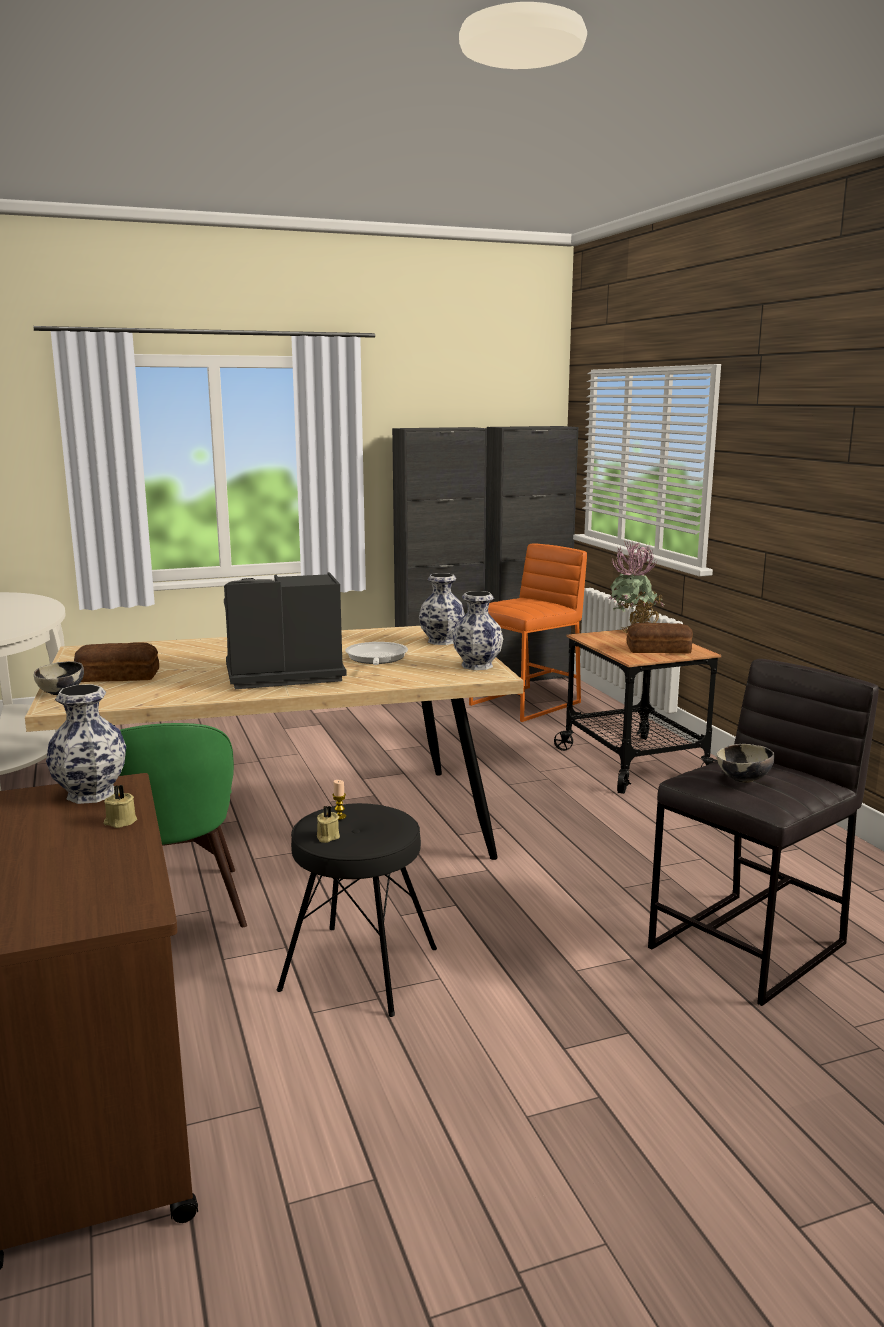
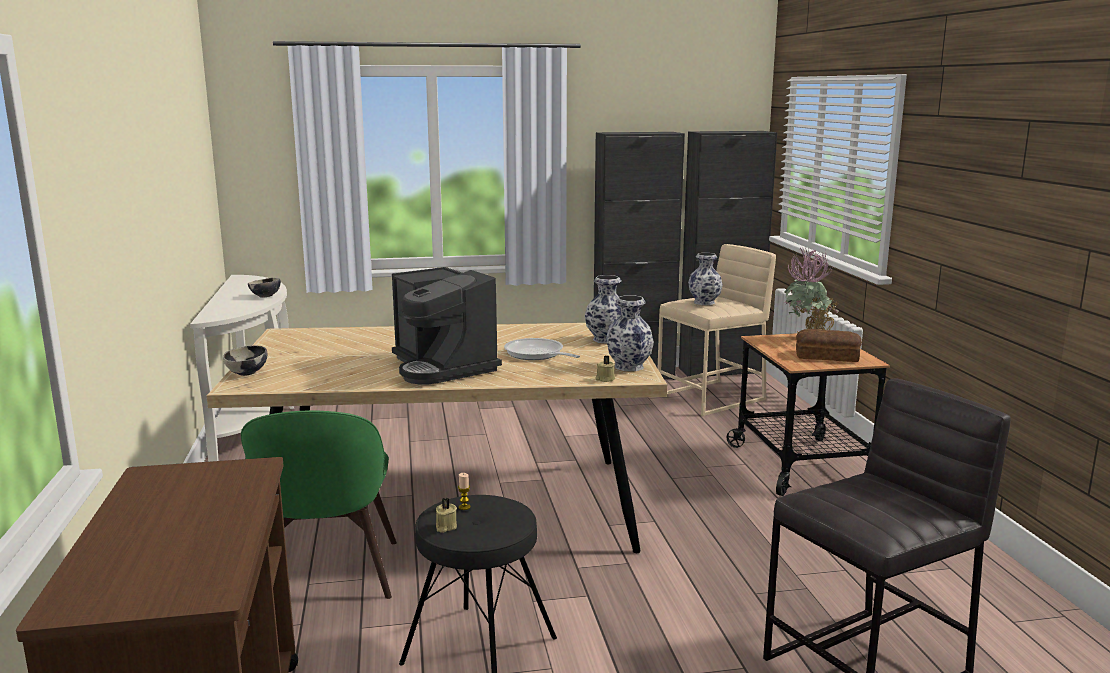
camera: 10 degrees right, 0 degrees up
(90, 794) = (224, 474): vase -> vase (703, 302)
(117, 676) = (301, 360): bread -> none
(120, 822) = (236, 504): beige candle -> beige candle (605, 379)
(280, 675) = (443, 367): coffee machine -> coffee machine turned 120 degrees counterclockwise
(376, 659) = (537, 355): frying pan -> frying pan turned 45 degrees counterclockwise
(526, 703) = (712, 397): orange stool -> beige stool
(743, 779) = (859, 502): bowl -> bowl (265, 296)

